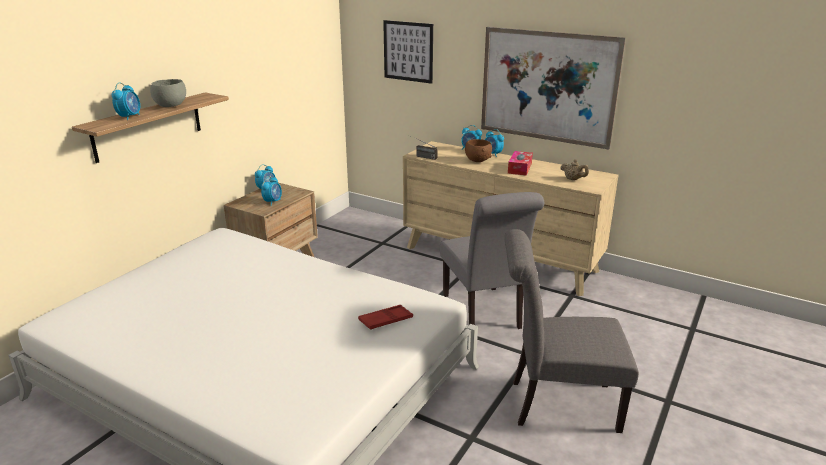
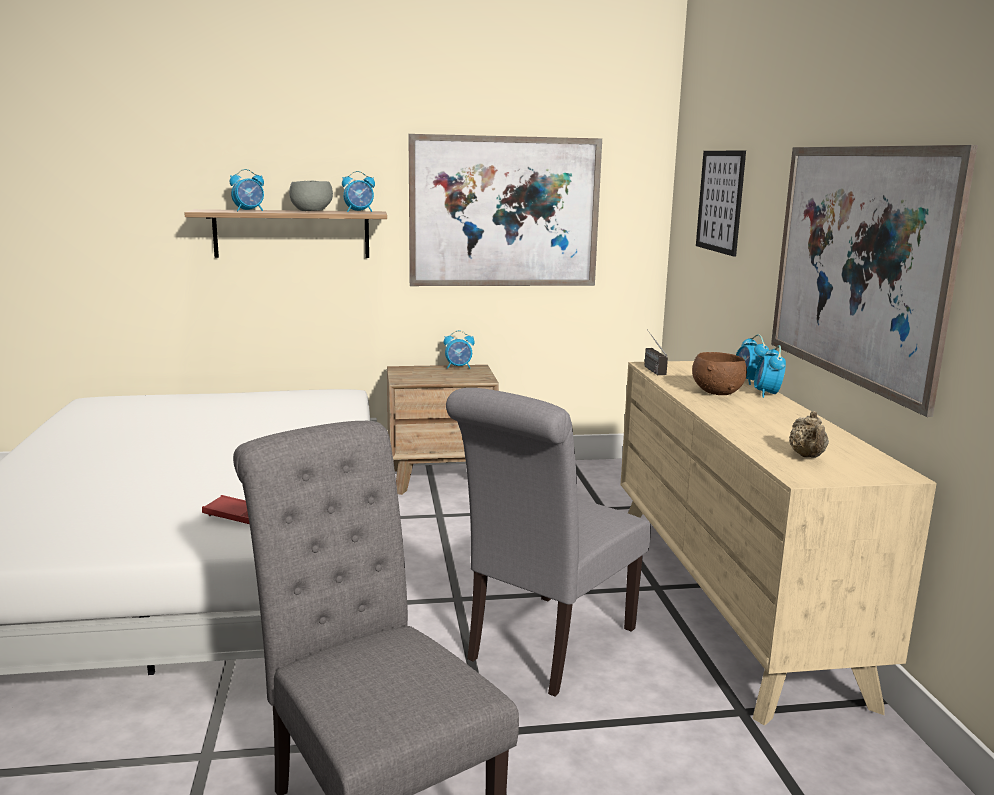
camera: 50 degrees right, 10 degrees down
(269, 75) = (504, 212): none -> picture
(273, 202) = (432, 377): alarm clock -> alarm clock (359, 211)
(519, 168) = (755, 418): tissue box -> none

